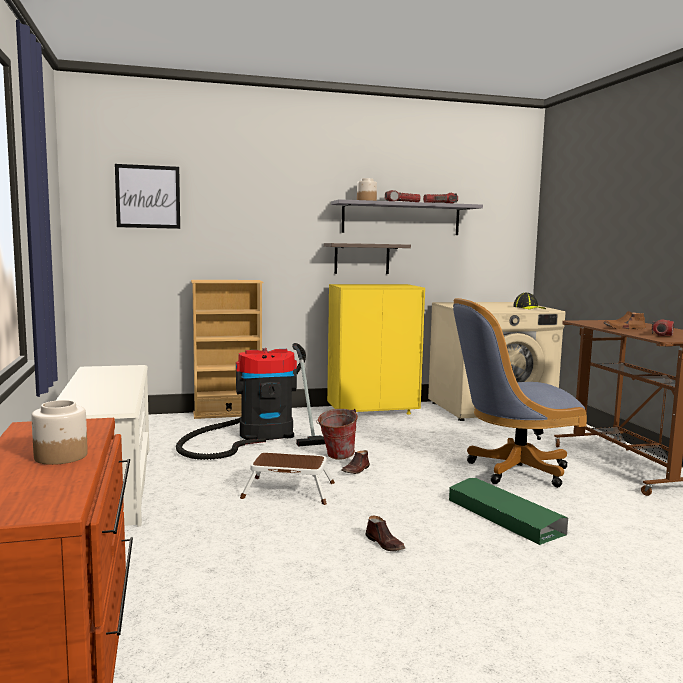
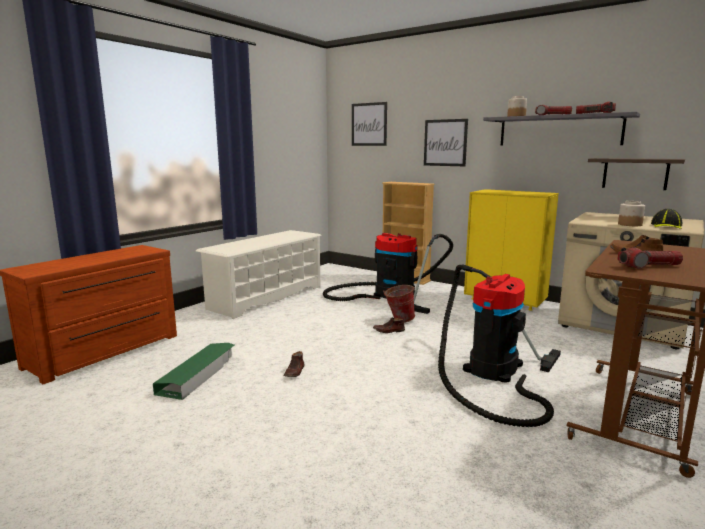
camera: 50 degrees right, 5 degrees up
(60, 456) = (99, 259): jar -> jar (629, 224)
(271, 227) = (445, 142): none -> picture
(288, 490) = (325, 328): brown step ladder -> none
(362, 258) = (518, 168): shelf -> shelf (635, 173)
(504, 517) = (399, 392): green storage box -> green storage box (198, 374)
(510, 472) = (492, 371): blue office chair -> vacuum cleaner

